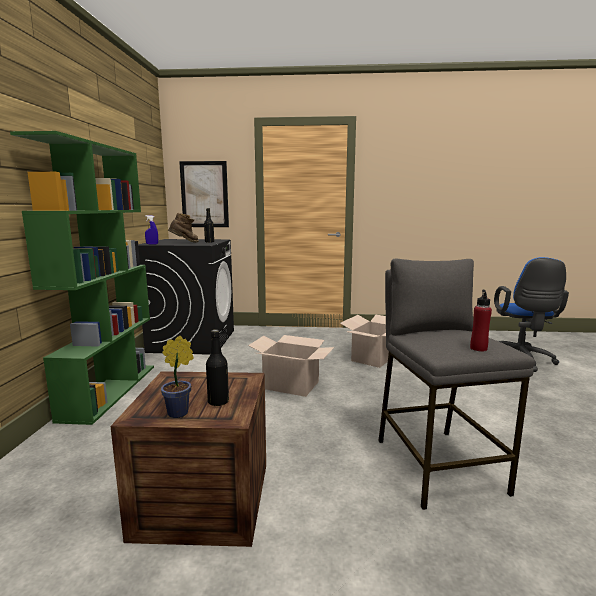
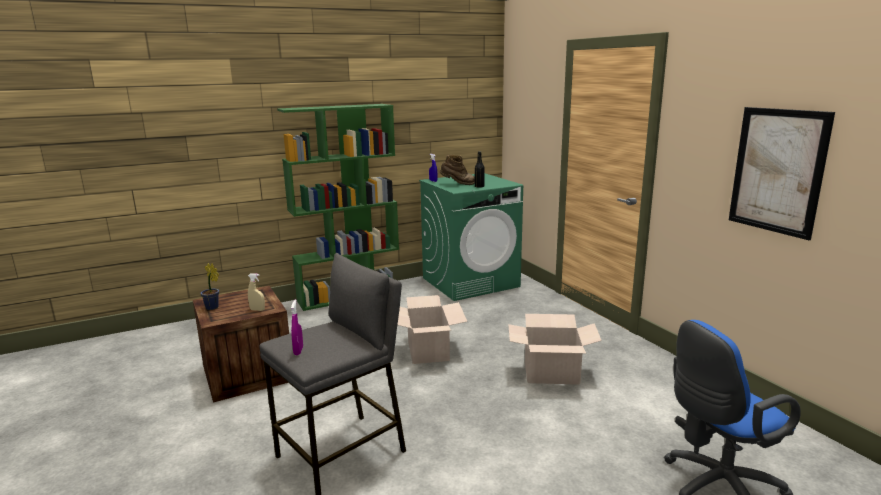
camera: 60 degrees right, 5 degrees up
(192, 341) = (471, 282): black washing machine -> green washing machine
(204, 194) = (525, 128): picture -> picture (777, 171)
(218, 402) = (231, 312): black bottle -> none
(237, 386) = (257, 310): none -> beige spray bottle
(478, 348) = (298, 351): red bottle -> purple spray bottle

